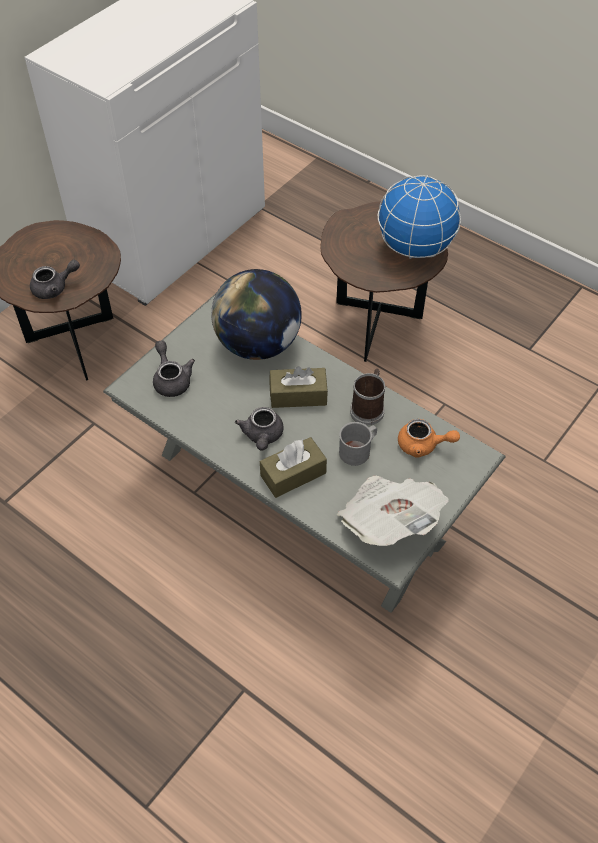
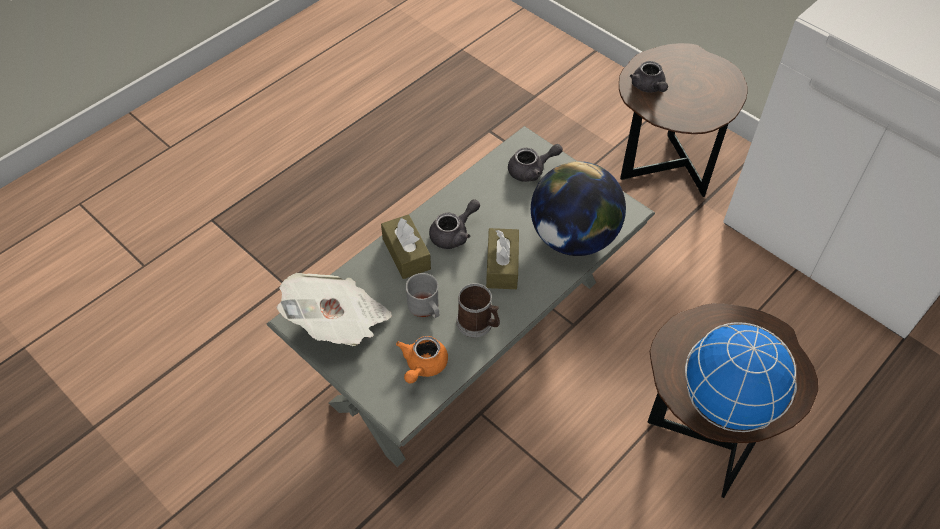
camera: 95 degrees right, 0 degrees up
(262, 436) = (454, 234): grey teapot -> grey teapot turned 135 degrees clockwise

